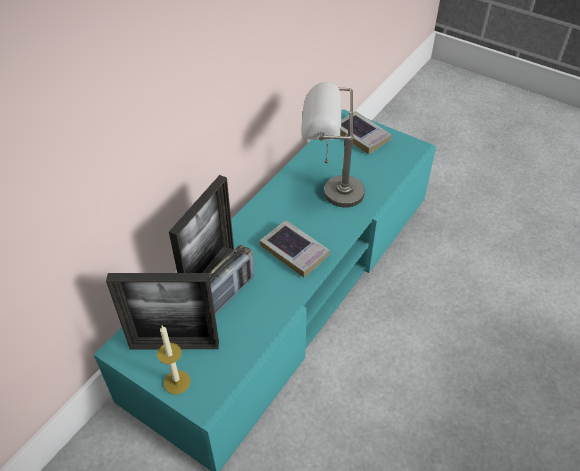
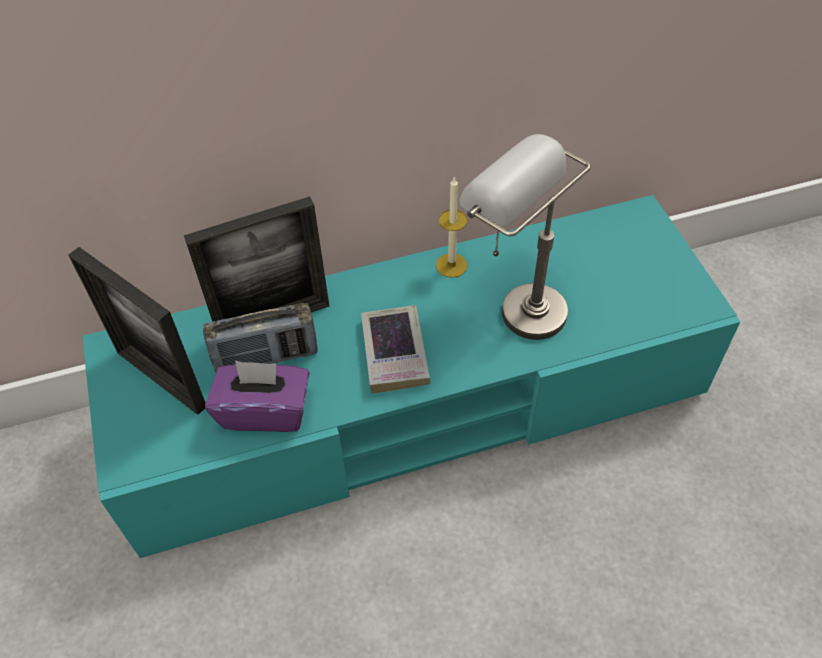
camera: 40 degrees right, 5 degrees up
(177, 382) = (124, 422): candle -> candle (451, 265)
(255, 322) = (265, 411): none -> purple tissue box
(361, 136) = (640, 247): book -> none

